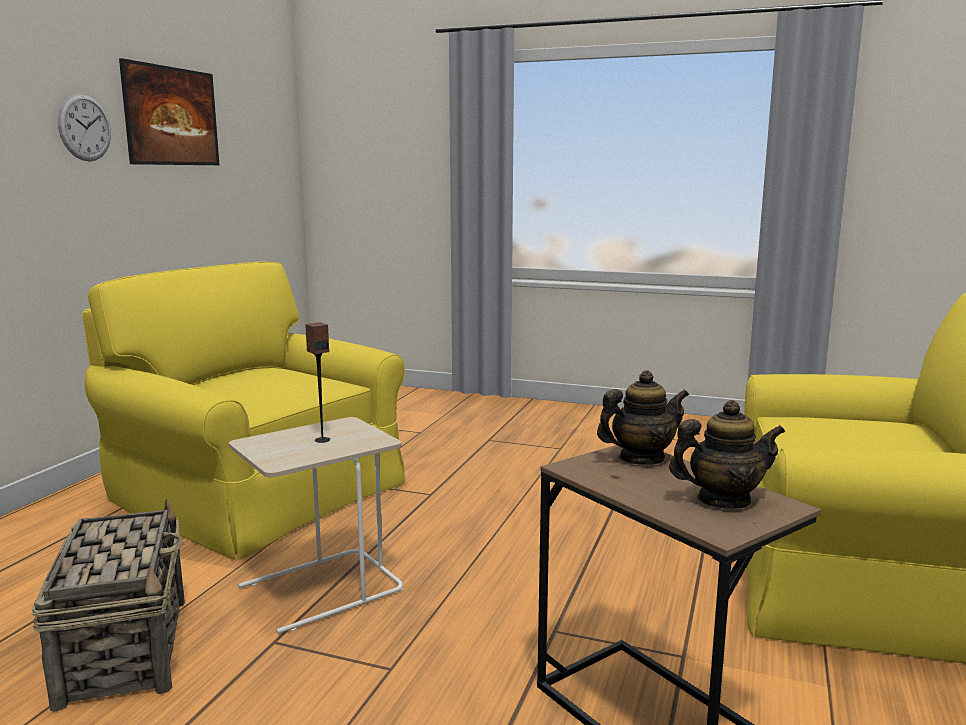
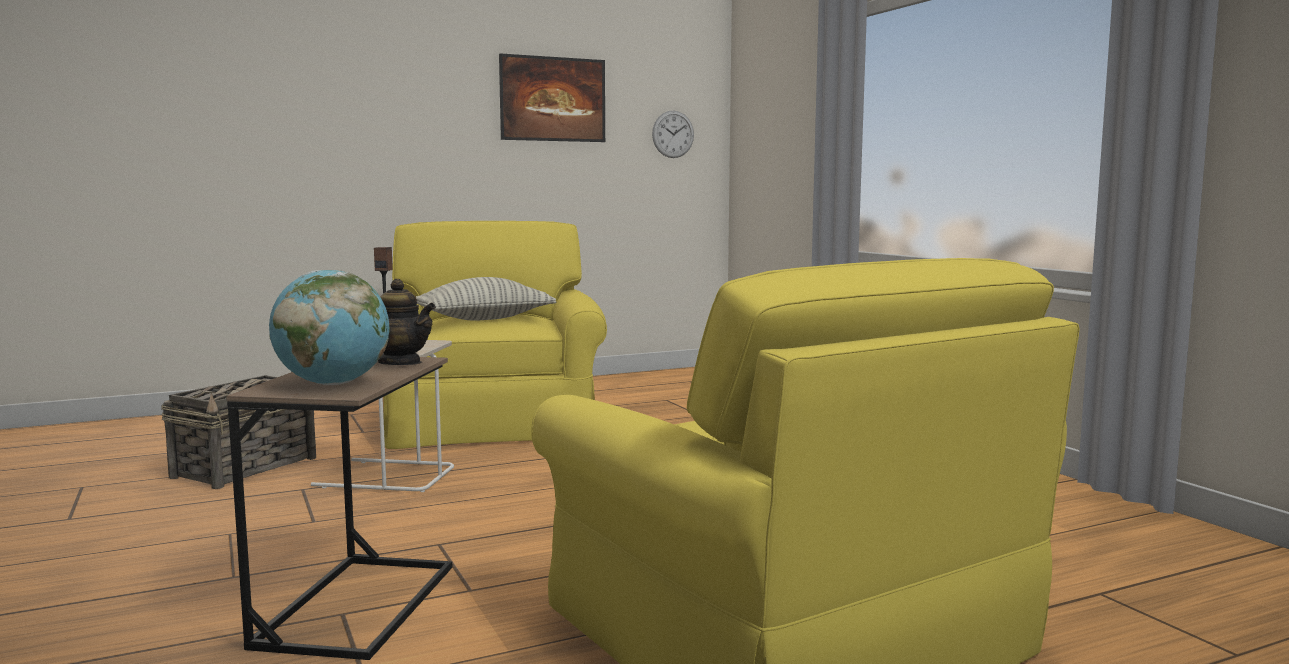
camera: 45 degrees right, 5 degrees down
(84, 127) = (457, 110): wall clock -> wall clock (673, 134)
(262, 382) = (484, 319): none -> pillow
(723, 500) = (333, 384): teapot -> globe

